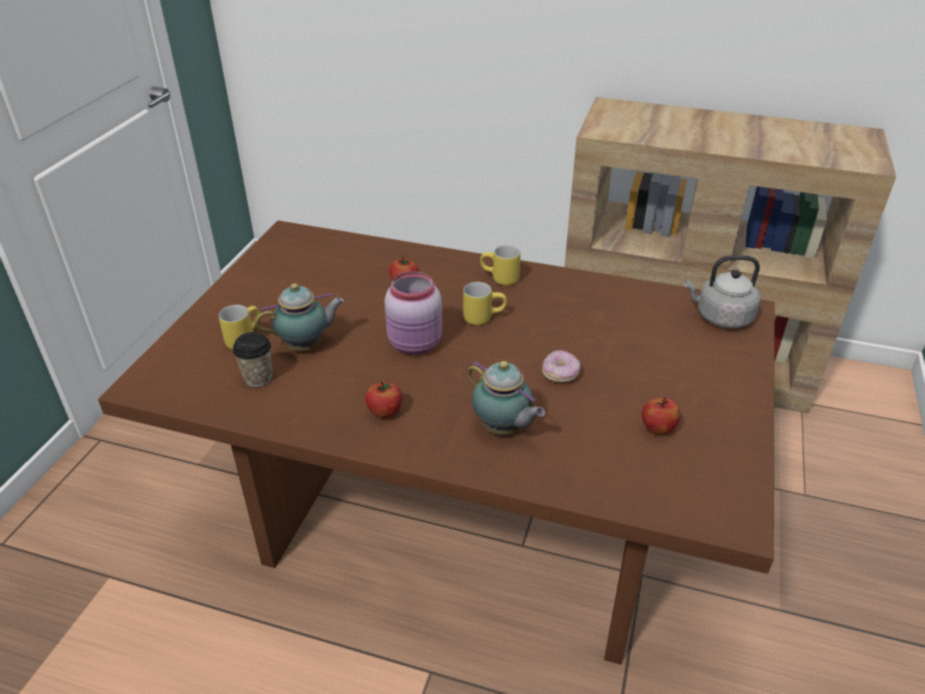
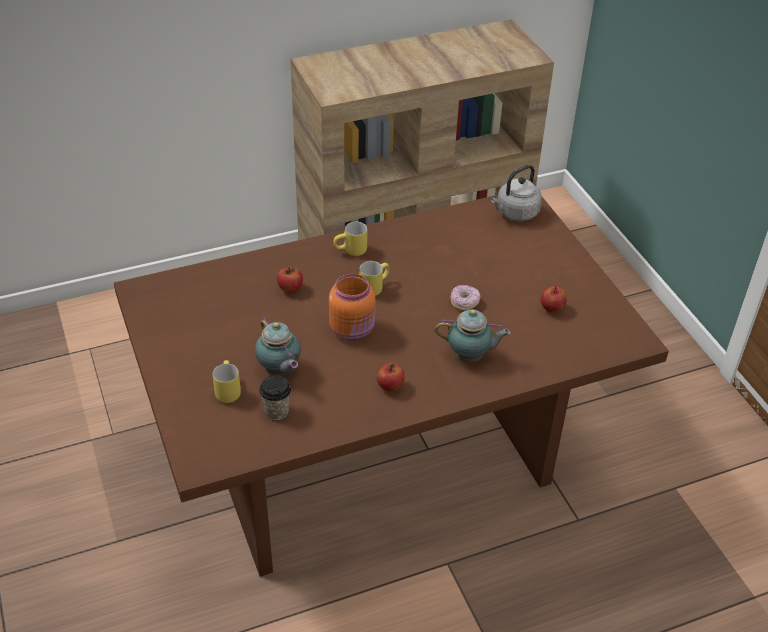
camera: 40 degrees left, 5 degrees up
(306, 346) = (279, 371): teapot -> teapot turned 120 degrees clockwise
(416, 344) = (353, 330): pink jar -> orange jar

